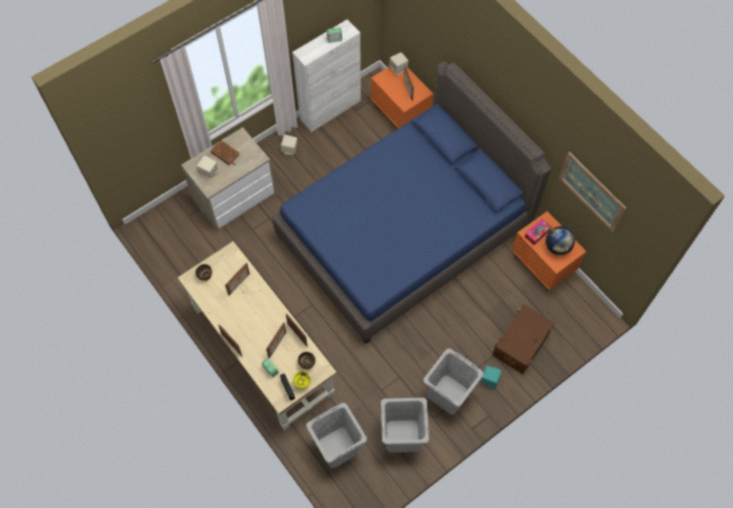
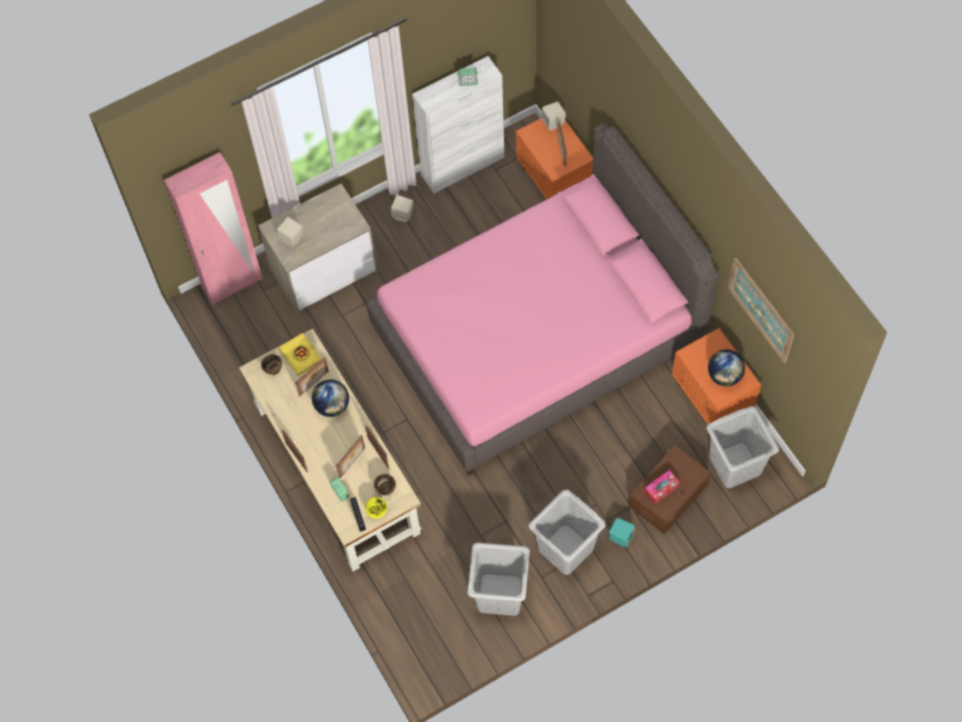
camera: 10 degrees right, 0 degrees up
(165, 213) = (233, 284): none -> pink wardrobe
(225, 154) = (315, 216): brown book -> none
(226, 263) = (301, 355): none -> yellow book
(256, 300) = (332, 405): none -> globe
(337, 447) = (416, 599): grey laundry basket -> grey laundry basket (735, 465)
(403, 232) = (536, 337): blue bed -> pink bed
(537, 233) = (701, 356): tissue box -> tissue box (661, 488)

